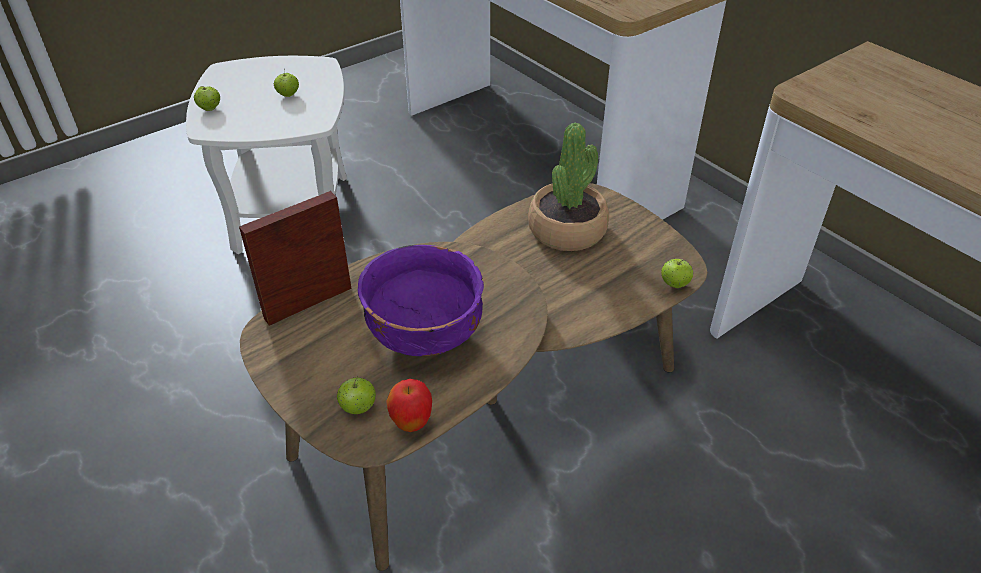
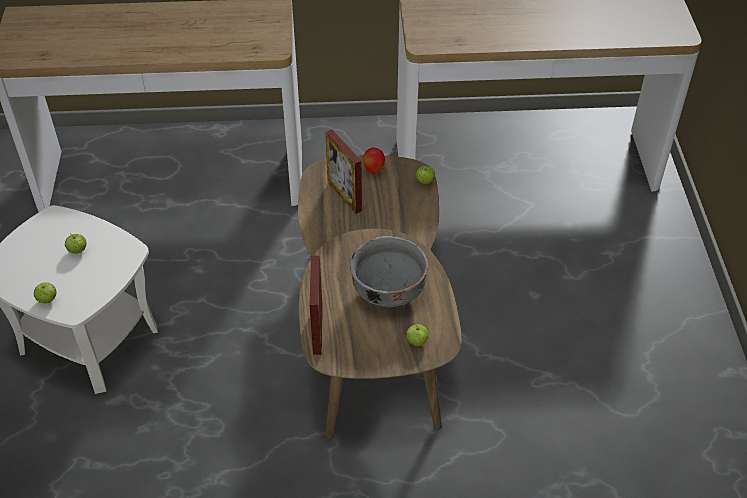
camera: 55 degrees left, 5 degrees up
(412, 424) = (444, 326): apple -> apple (373, 171)
(426, 335) = (388, 292): purple bowl -> grey bowl
(567, 230) = (344, 196): potted plant -> picture frame

